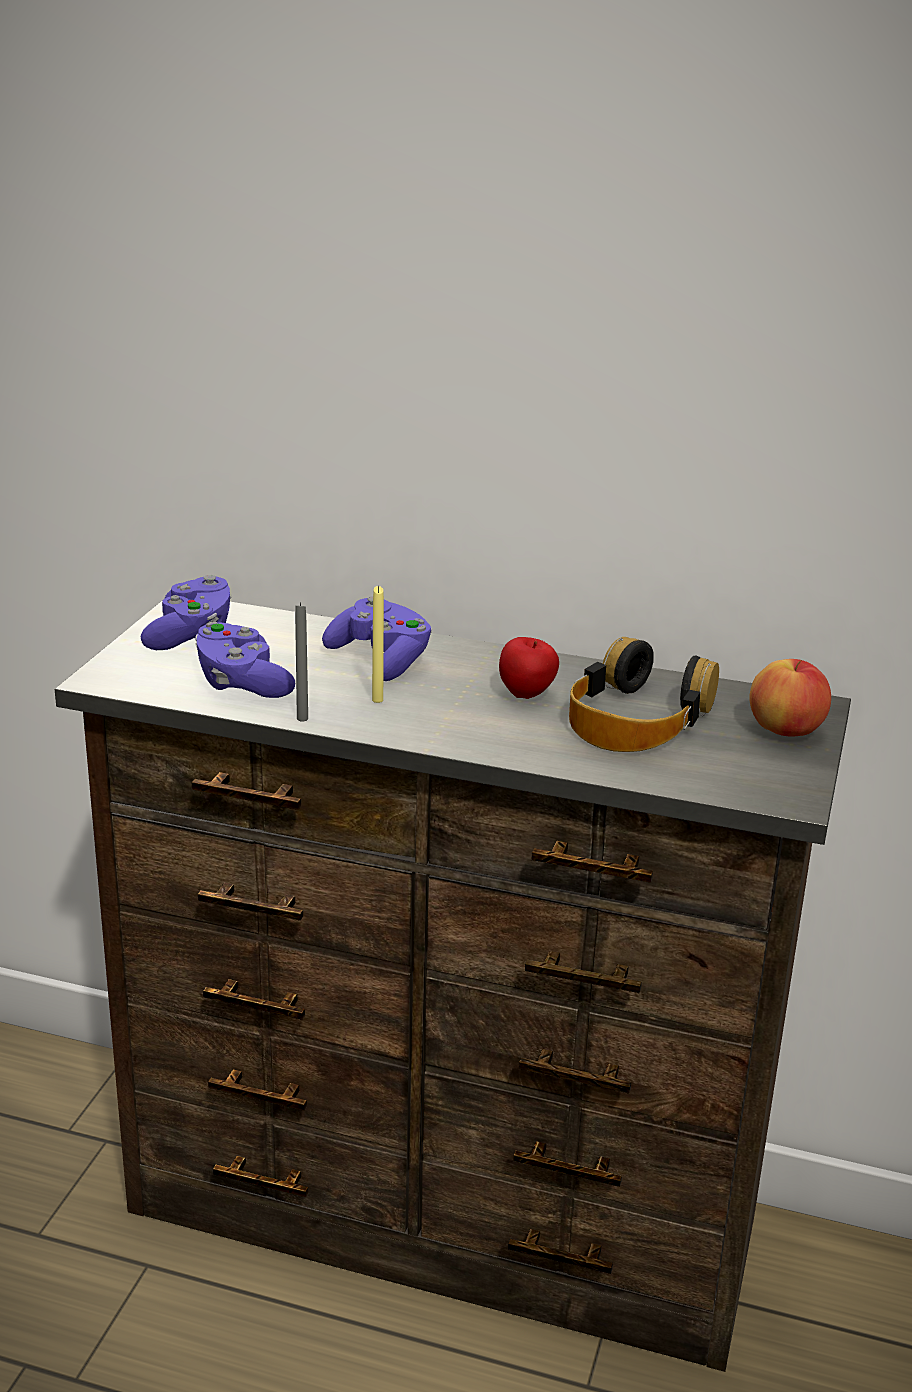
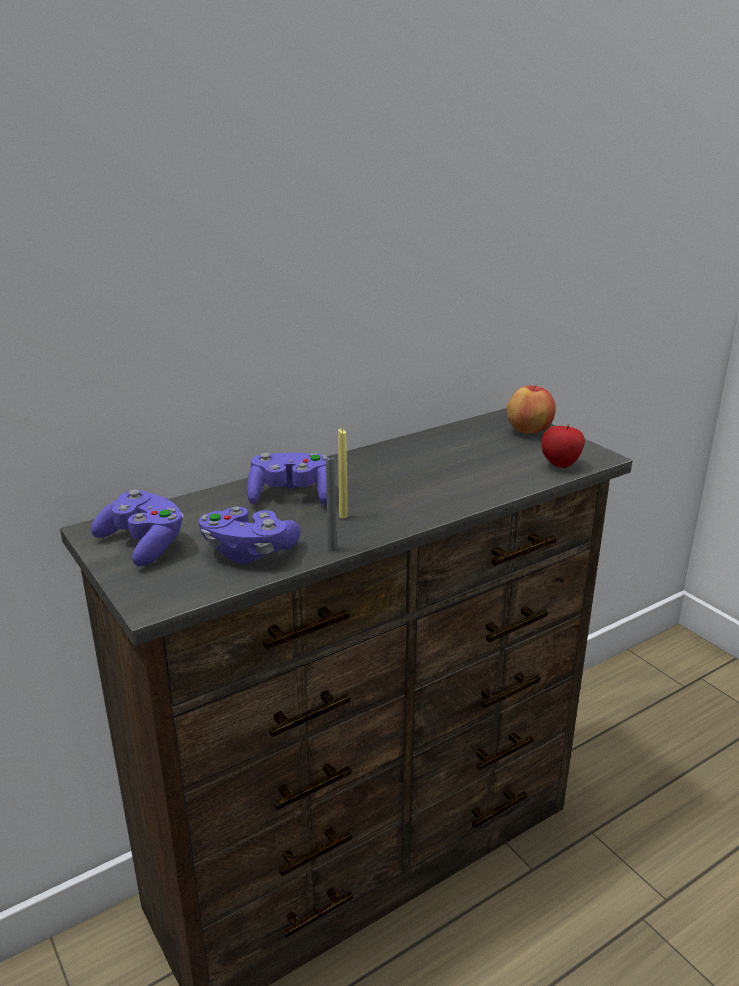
camera: 50 degrees left, 0 degrees up
(527, 695) = (402, 473): apple -> apple (560, 465)
(637, 719) = (470, 457): headphones -> none

